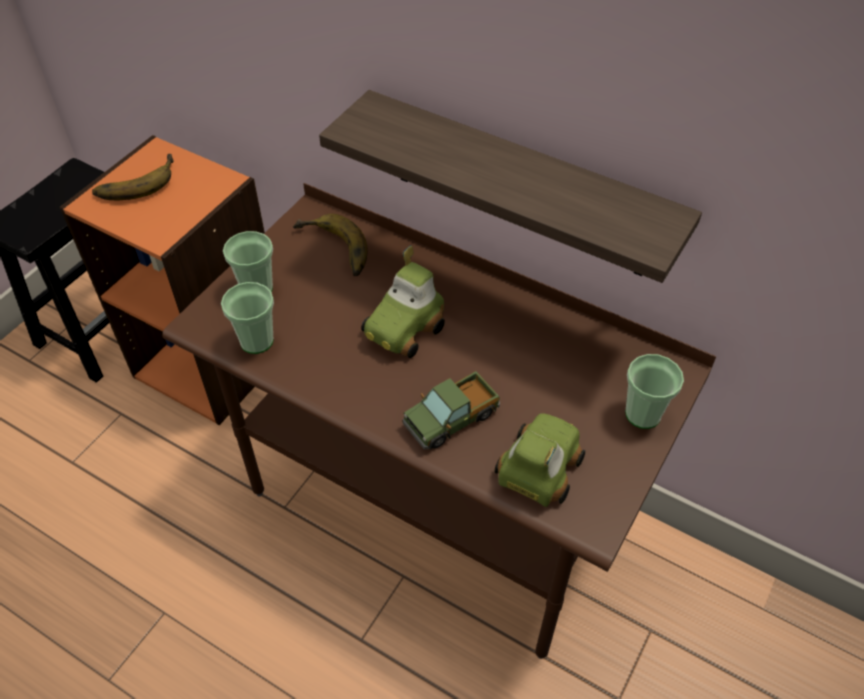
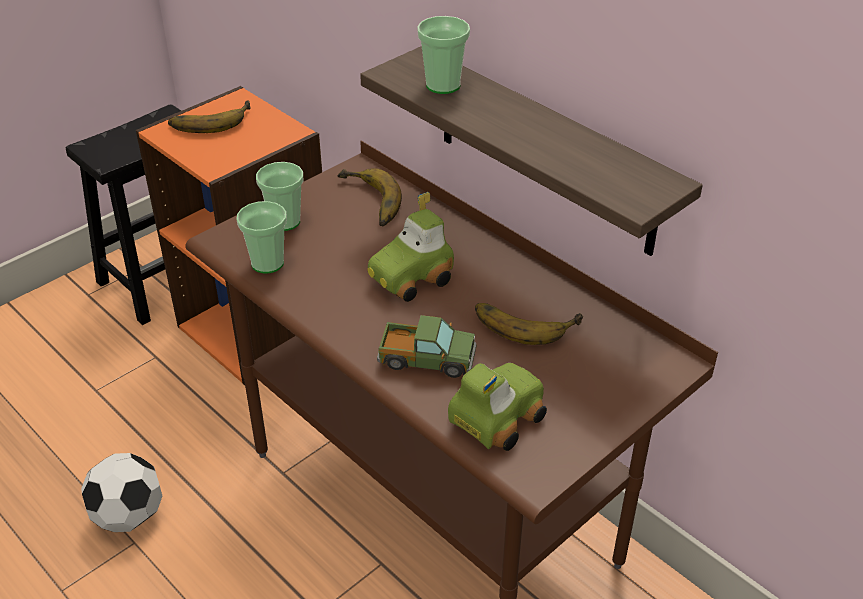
camera: 15 degrees right, 10 degrees down
(150, 586) = (129, 516): none -> football
(451, 419) = (426, 360): toy truck -> toy truck turned 150 degrees counterclockwise
(528, 355) = (525, 321): none -> banana
(643, 414) = (623, 392): cup -> cup (443, 85)

